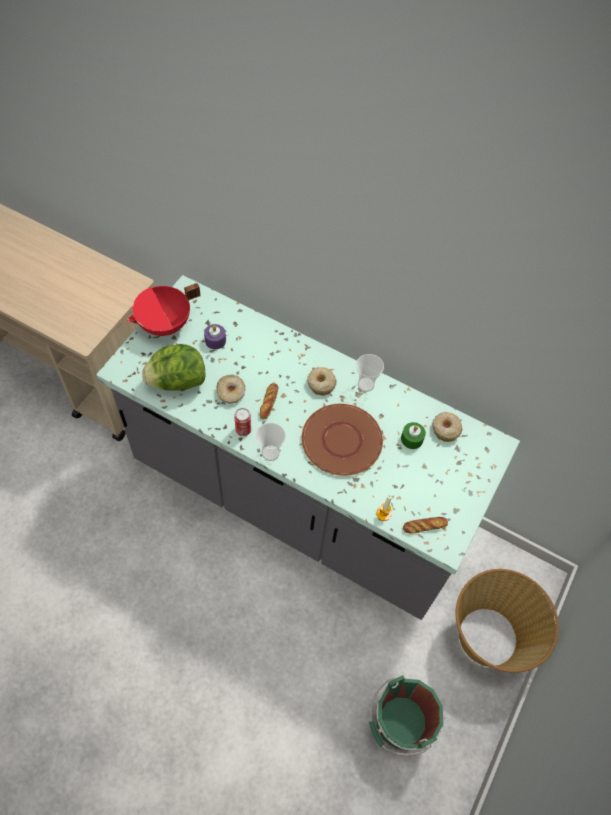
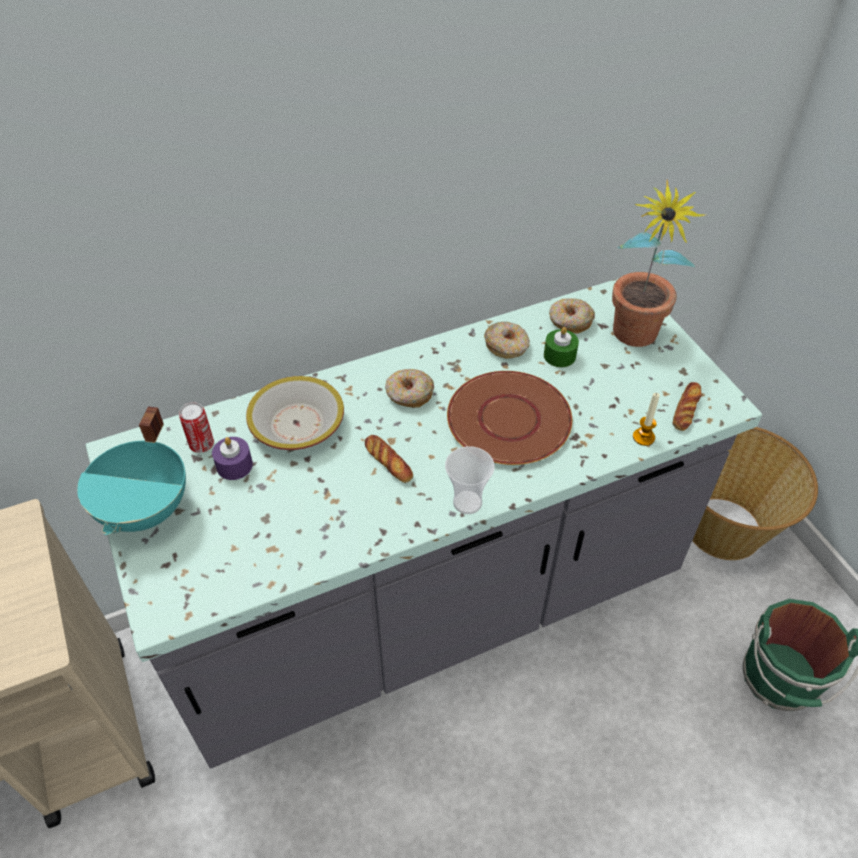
camera: 50 degrees left, 10 degrees down
(165, 325) = (147, 510): red cooking pot -> turquoise cooking pot
(177, 381) = (256, 547): lettuce -> none
(231, 392) = (334, 494): donut -> donut (507, 346)
(243, 430) = (406, 513): can -> can (201, 444)
(260, 348) = (296, 424): none -> bowl
(366, 384) = (449, 354): cup -> none
(458, 471) = (633, 341): none -> potted plant

